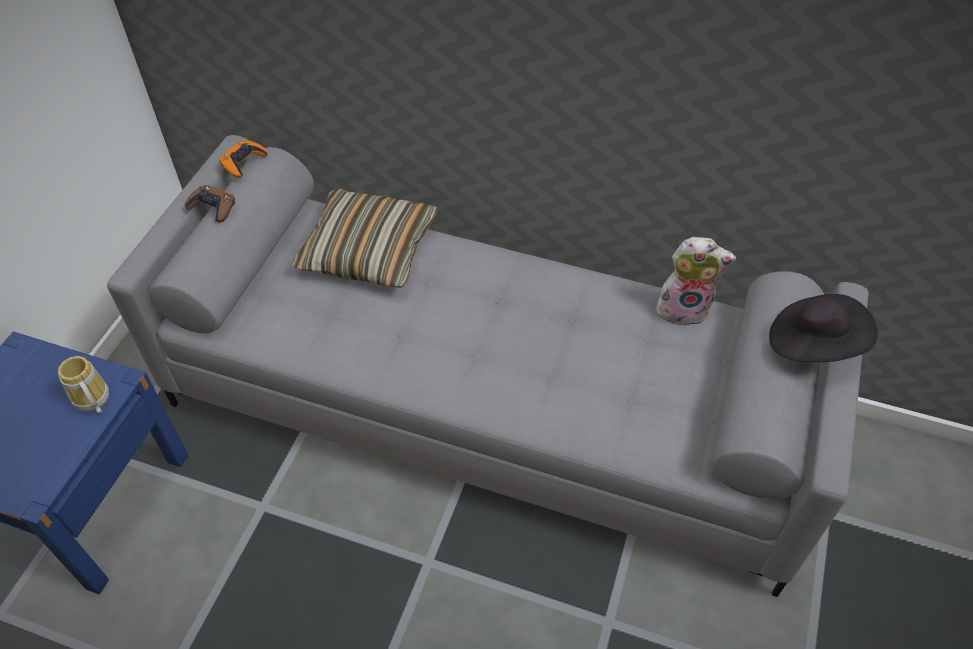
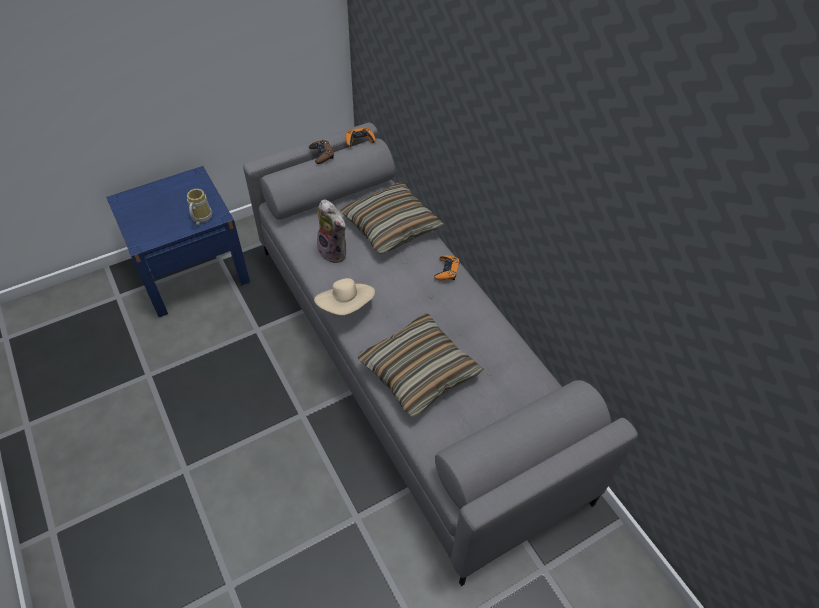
camera: 40 degrees right, 0 degrees up
(419, 377) = (346, 306): none -> beige hat
(487, 259) = (447, 270): none -> orange game controller
(579, 390) = (419, 371): none -> pillow
(684, 308) = (529, 372): plush toy -> plush toy (335, 252)
(813, 344) = (555, 436): black hat -> none

